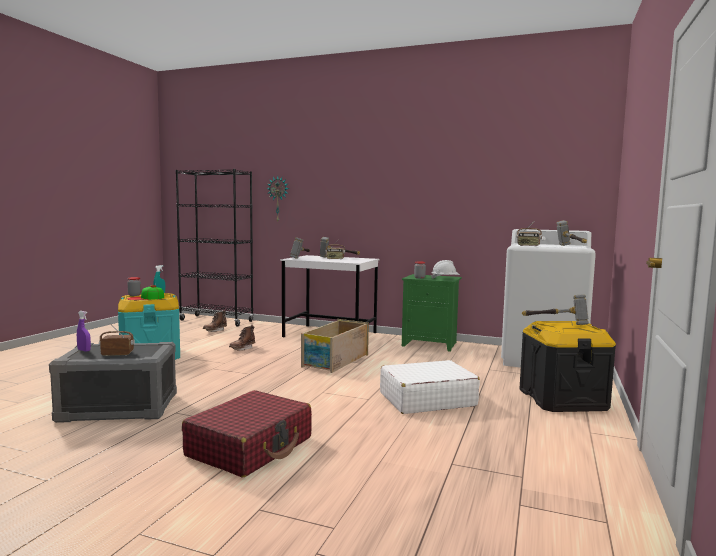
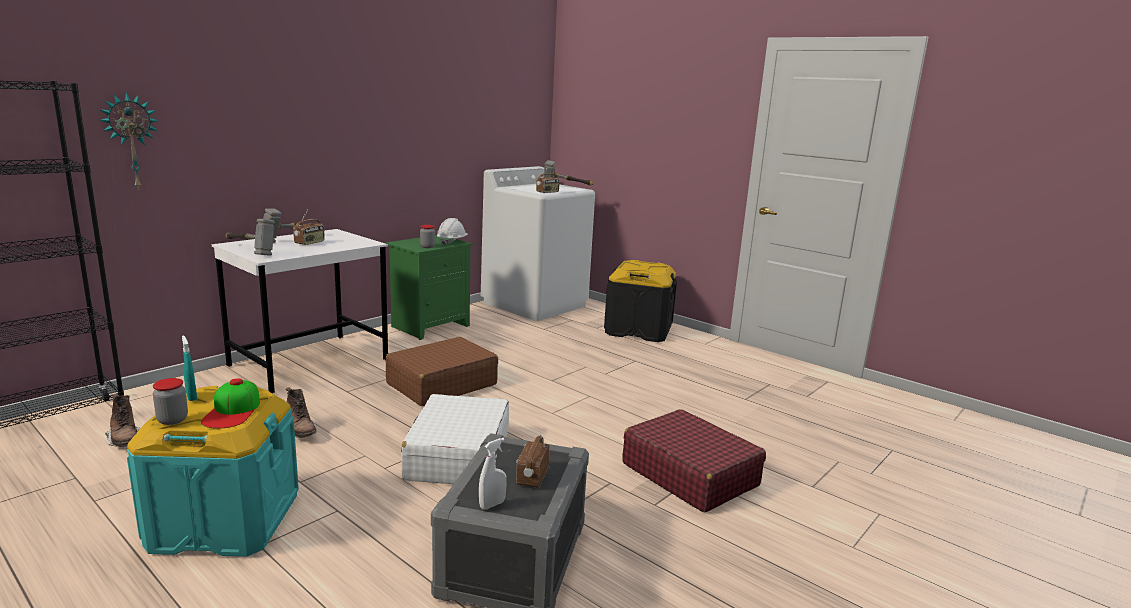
camera: 70 degrees left, 10 degrees up
(84, 350) = (492, 505): purple spray bottle -> white spray bottle
(335, 361) = (441, 384): crate -> brown suitcase
(427, 399) = (607, 373): white suitcase -> white suitcase (458, 456)
(556, 323) = (633, 266): hammer -> none

